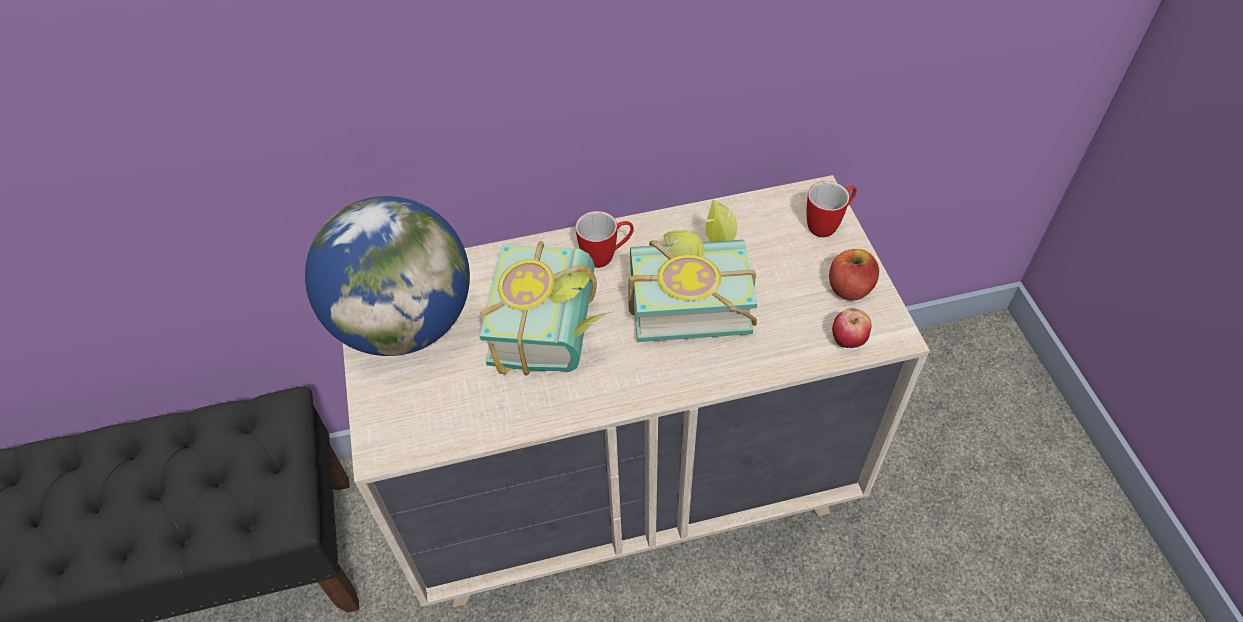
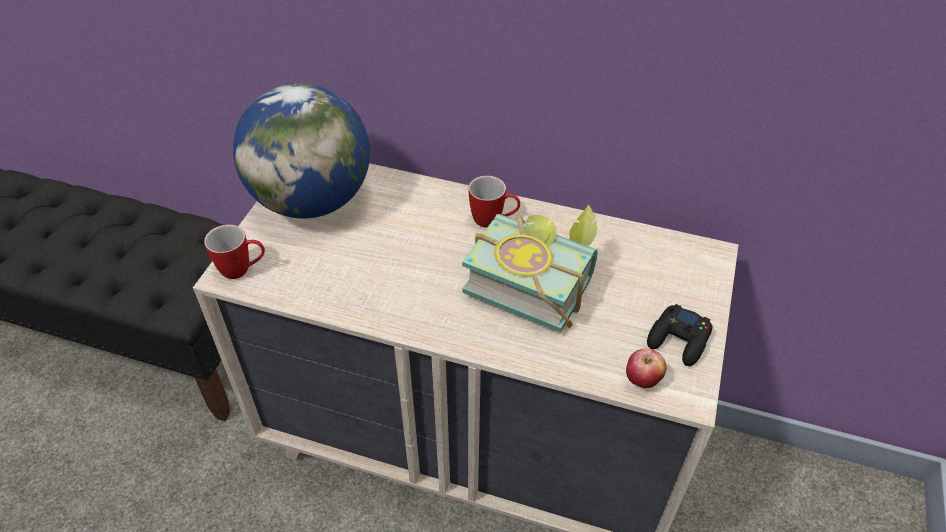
camera: 30 degrees right, 5 degrees down
(557, 328) = (413, 254): book -> none
(828, 225) = (700, 281): mug -> mug (243, 270)
(849, 288) = (679, 340): apple -> black game controller

